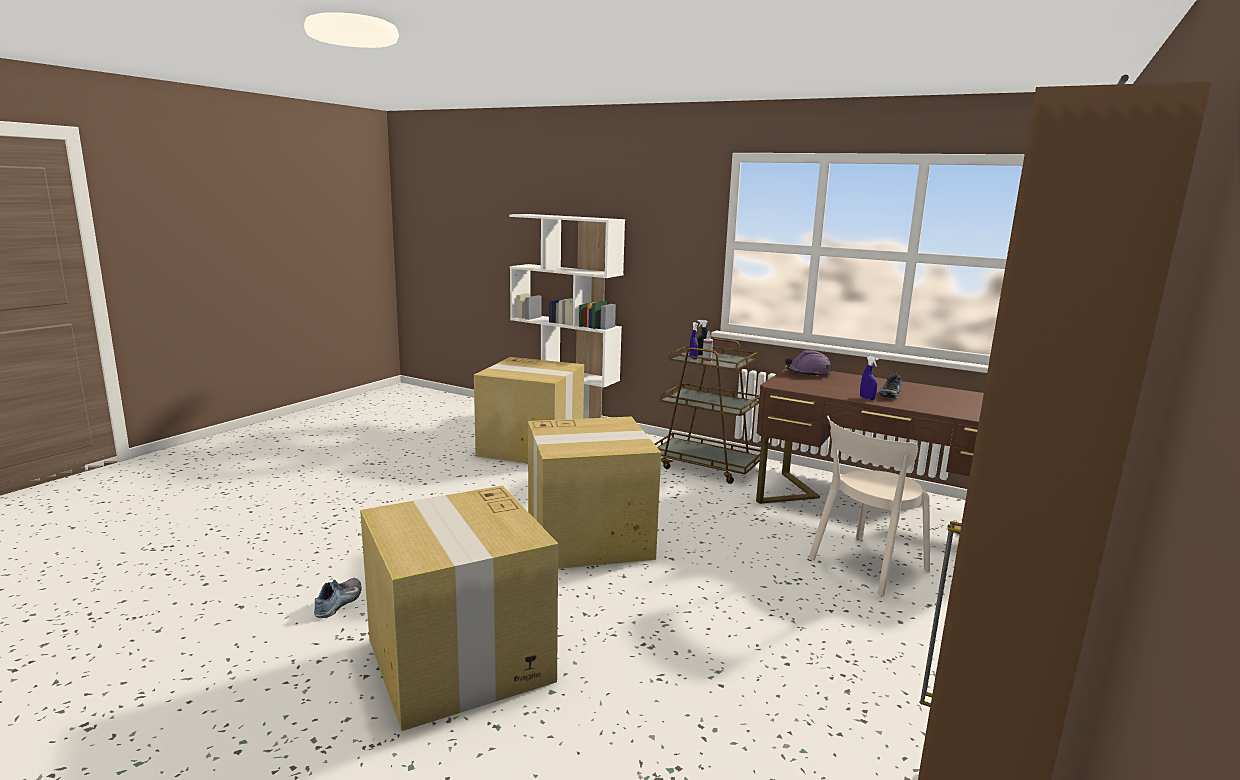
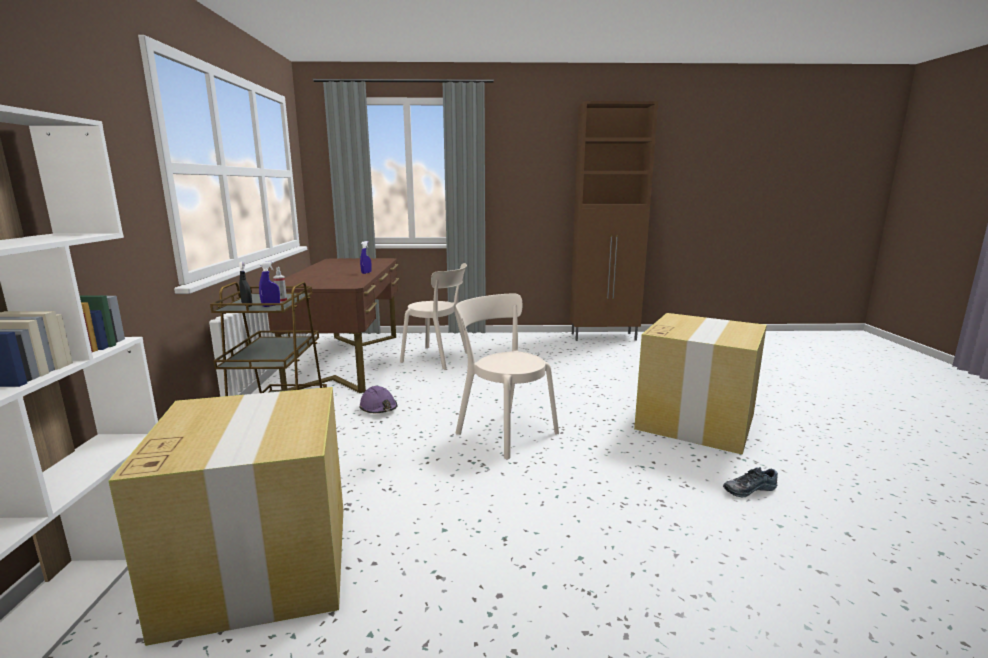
camera: 120 degrees left, 0 degrees up
(590, 538) = (503, 431): cardboard box -> beige chair
(808, 373) = (296, 283): purple hard hat -> purple hard hat (378, 408)
(889, 394) = (346, 271): shoe -> none

